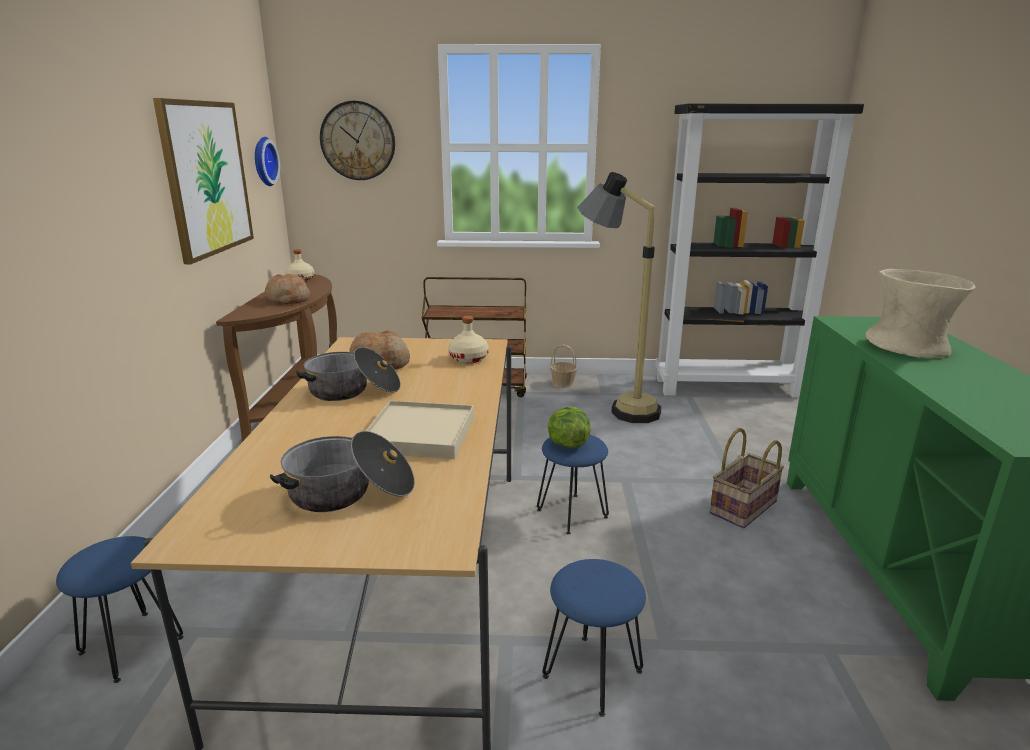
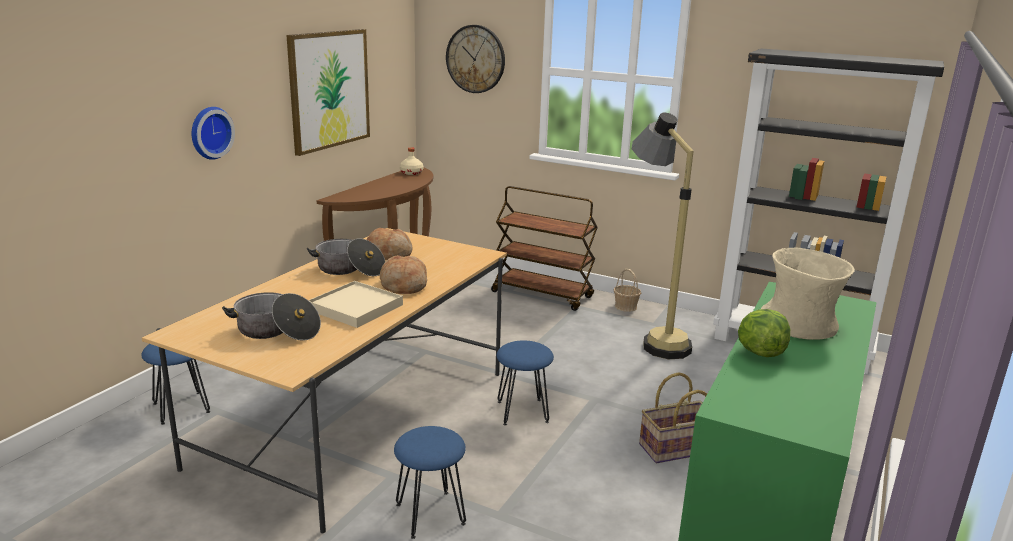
camera: 25 degrees right, 0 degrees up
(263, 161) = (394, 72): wall clock -> wall clock (209, 132)
(288, 299) = (382, 190): bread -> bread (403, 285)
(468, 358) = (456, 262): beige bottle -> none
(567, 444) = (517, 349): lettuce -> lettuce (760, 352)

